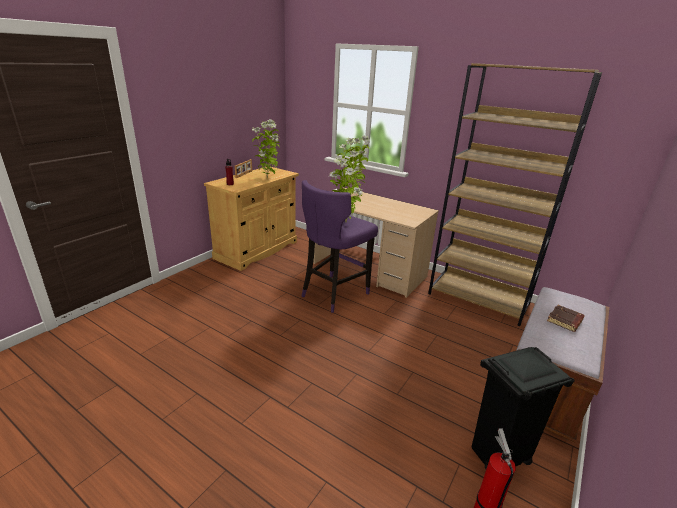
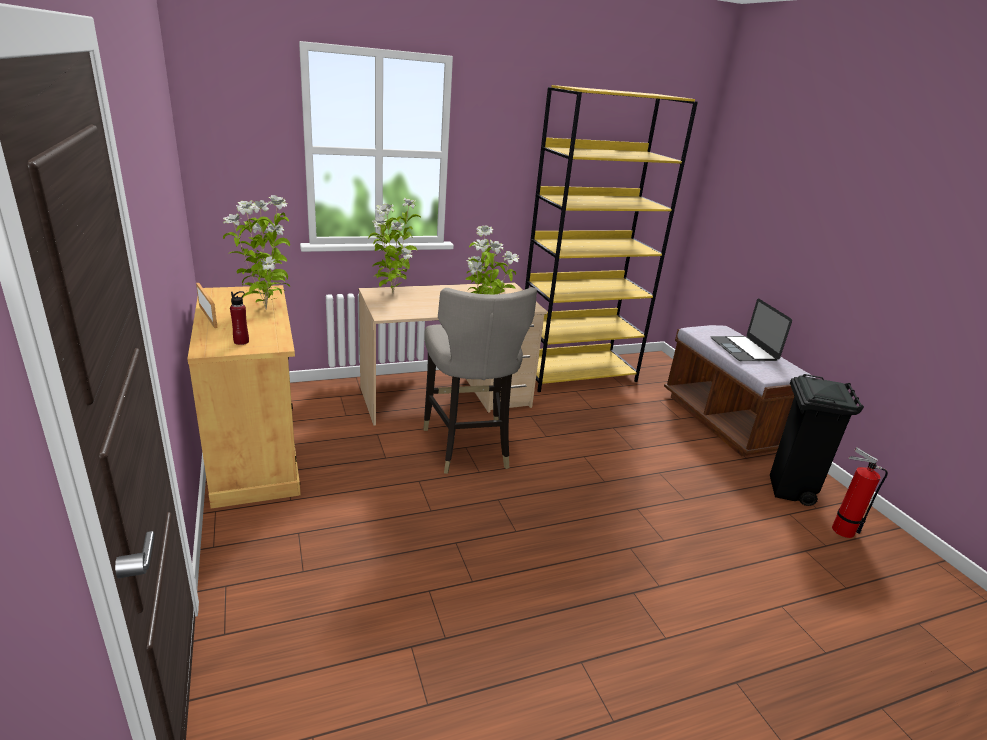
camera: 55 degrees left, 0 degrees up
(333, 294) = (468, 448): purple stool -> grey stool
(479, 299) = (576, 373): brown bookcase -> yellow bookcase
(565, 321) = (743, 349): brown book -> laptop

